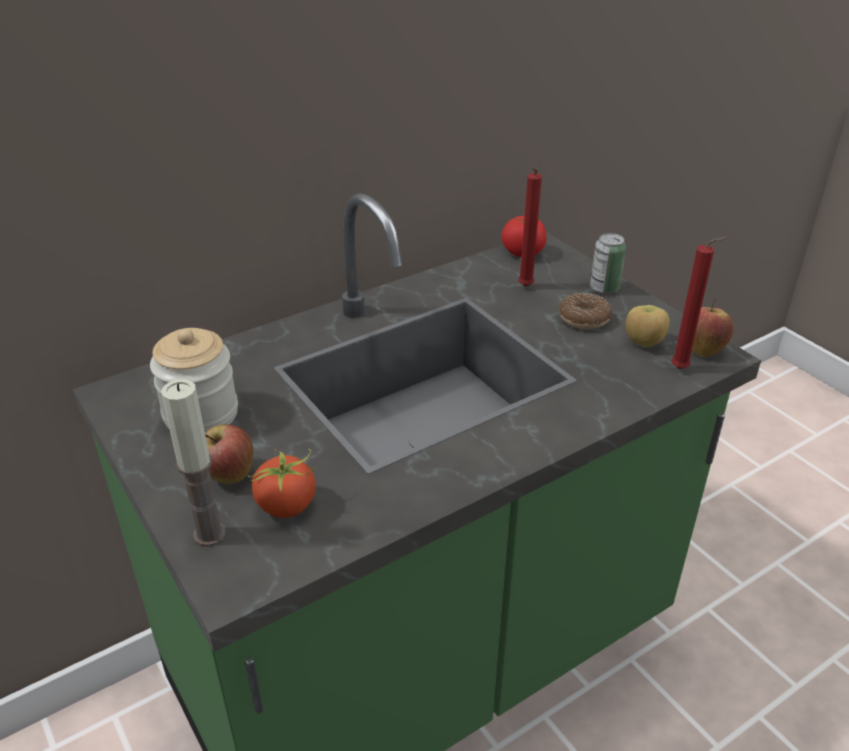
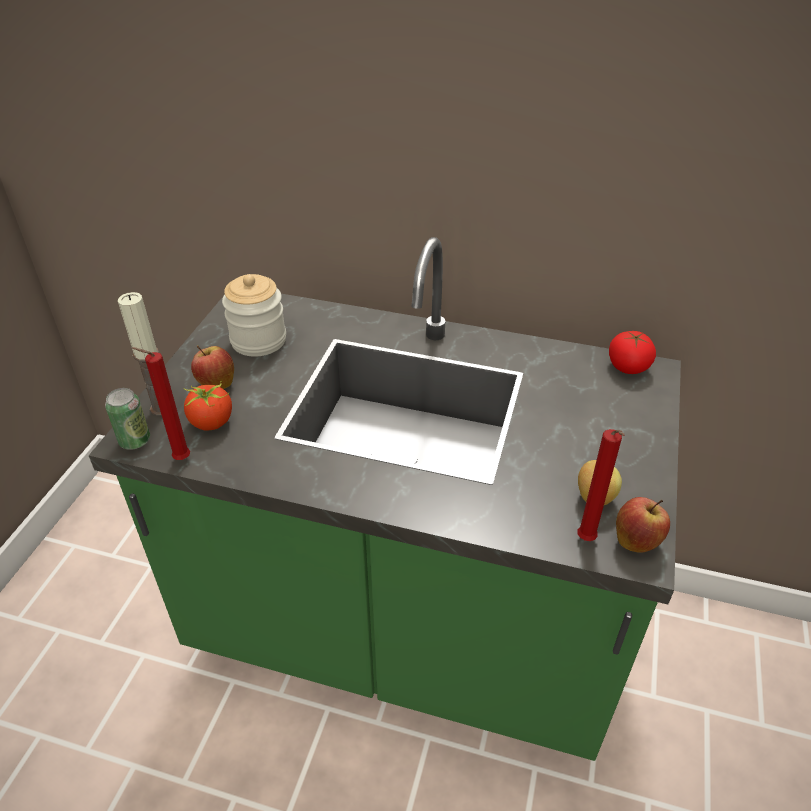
camera: 50 degrees right, 5 degrees up
(524, 288) = (579, 393): red candle -> red candle (179, 459)
(584, 318) = (582, 447): donut -> none
(604, 288) = (644, 436): can -> can (135, 441)

